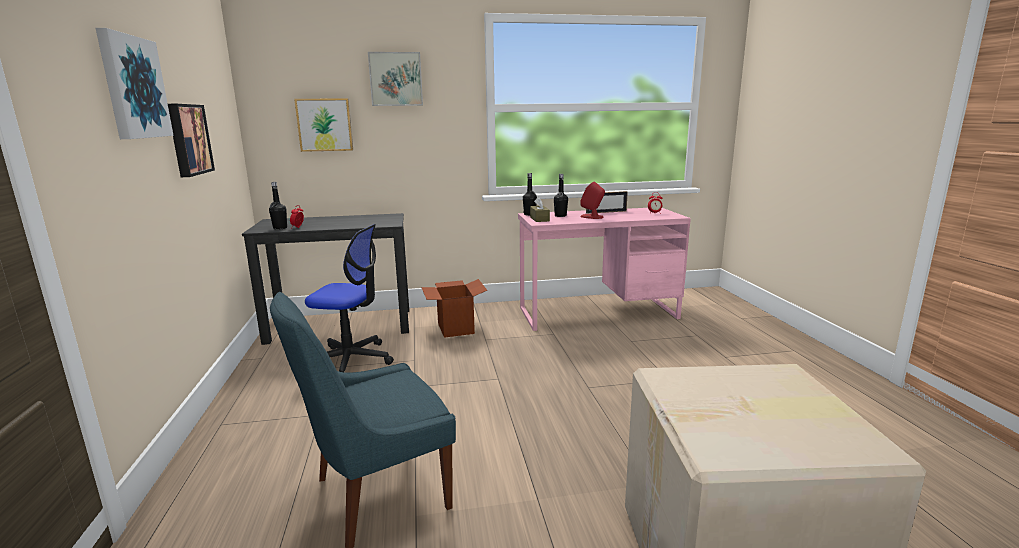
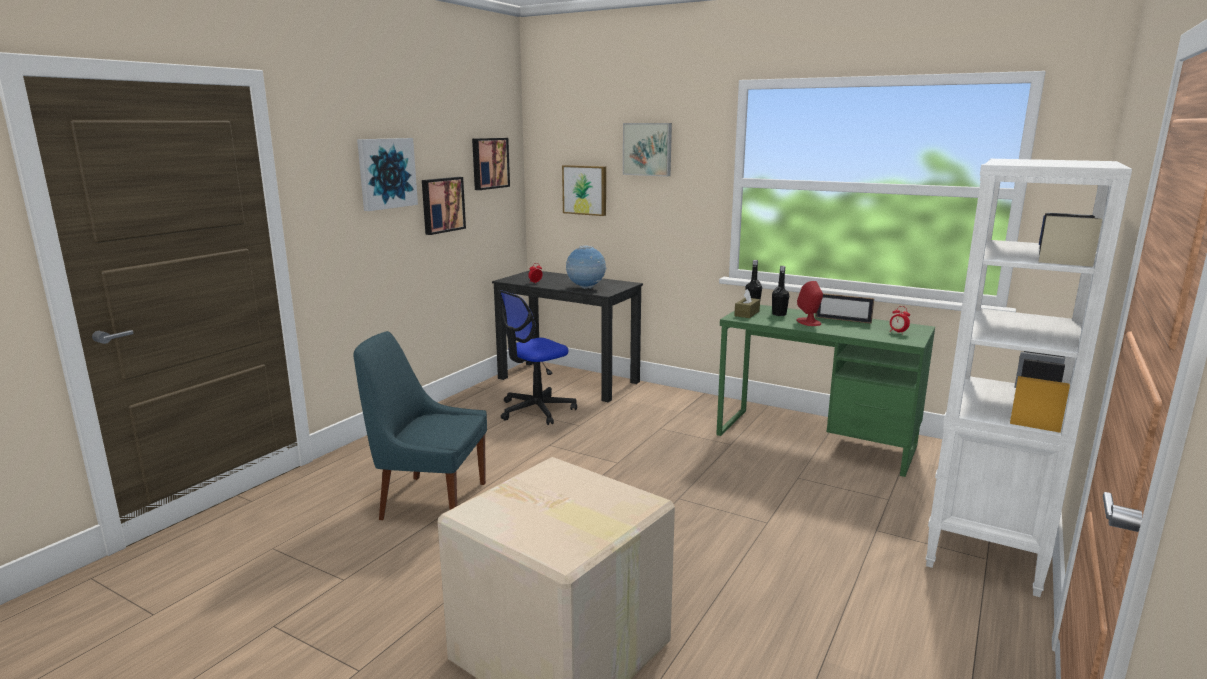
camera: 40 degrees right, 0 degrees up
(214, 93) = (489, 163): none -> picture
(280, 228) = (523, 281): black bottle -> none
(351, 360) = (536, 410): office chair -> office chair turned 90 degrees clockwise
(363, 224) = (586, 288): none -> globe
(455, 328) = (651, 410): cardboard box -> none
(598, 313) = (815, 440): pink desk -> green desk
(784, 345) = (984, 549): none -> white bookcase

